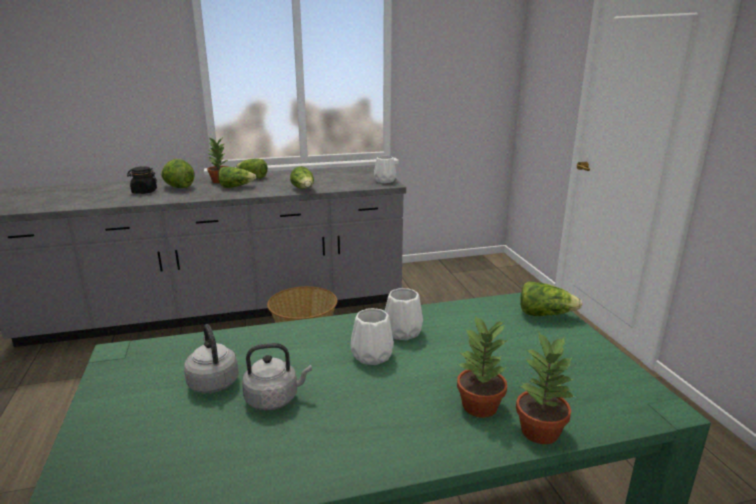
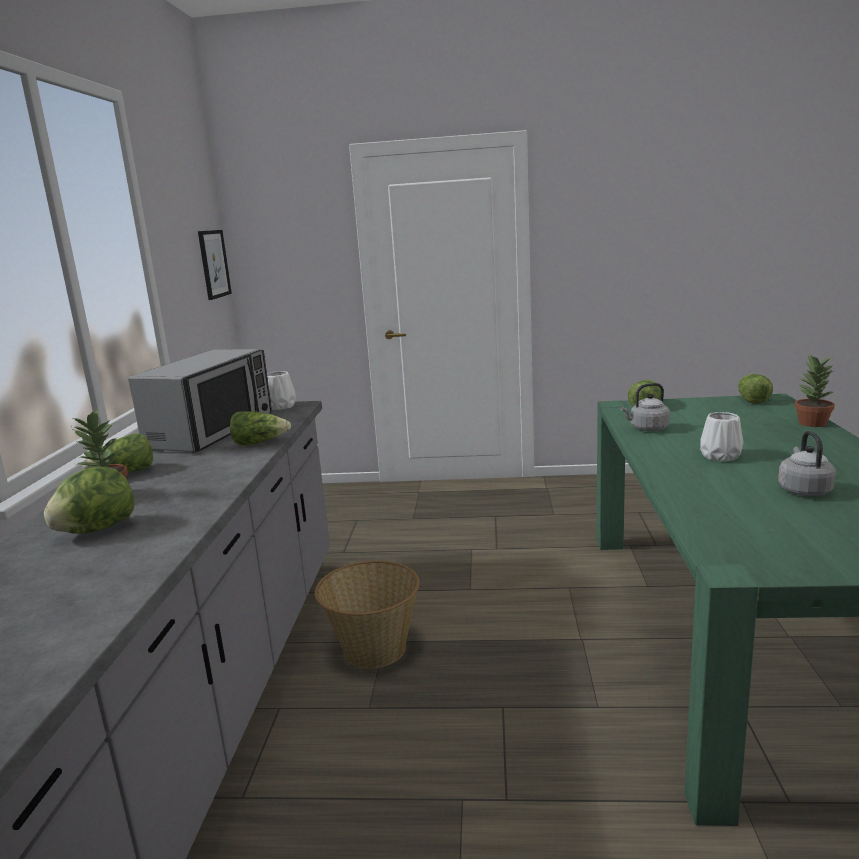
camera: 70 degrees left, 5 degrees down
(144, 192) = (76, 562): black jar -> none
(213, 381) = (782, 514): grey kettle -> grey kettle (647, 429)
(236, 187) = (174, 483): lettuce -> lettuce (752, 400)
(326, 177) = (213, 431): none -> microwave
(402, 332) = (675, 445): white vase -> none
(480, 407) = (789, 433): potted plant -> none
(490, 74) = (214, 264): none -> picture

